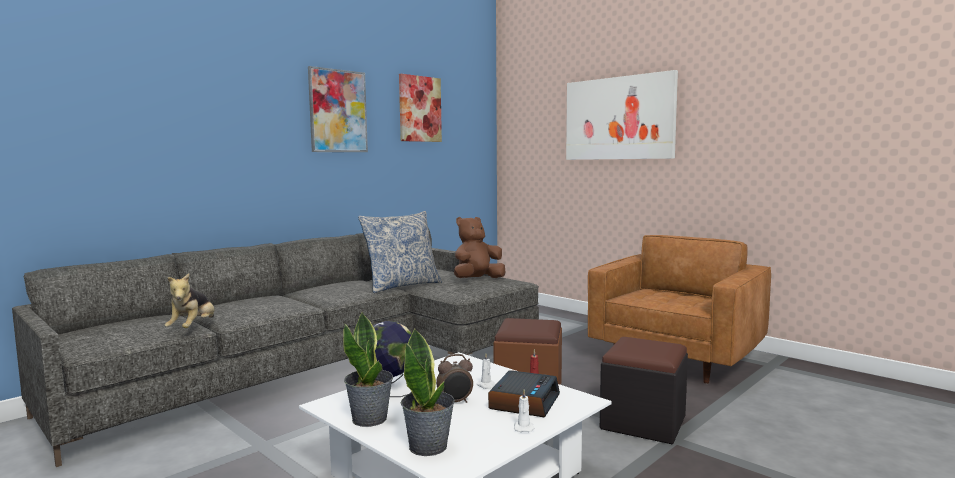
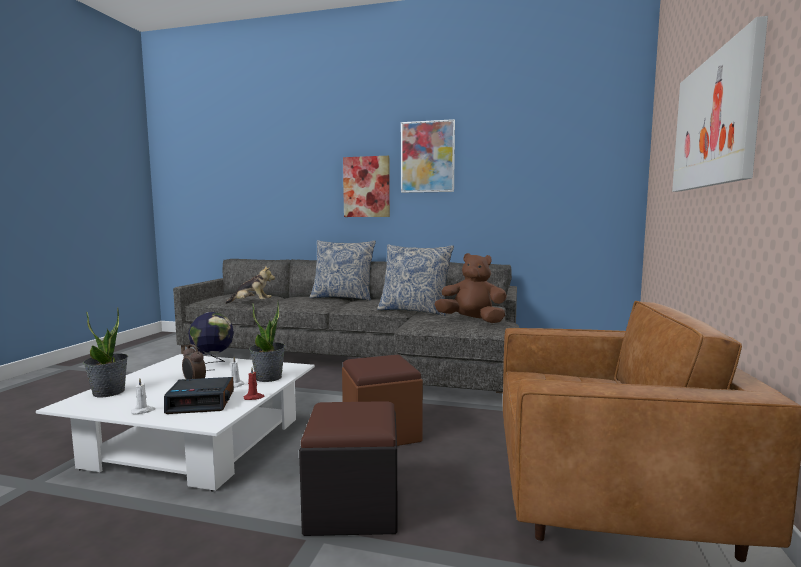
camera: 60 degrees right, 0 degrees up
(193, 328) = (251, 303): plush toy -> plush toy turned 150 degrees counterclockwise
(276, 293) = (343, 298): none -> pillow
(370, 419) = (157, 371): potted plant -> potted plant (268, 378)
(419, 109) = (522, 146): picture -> picture (366, 187)

